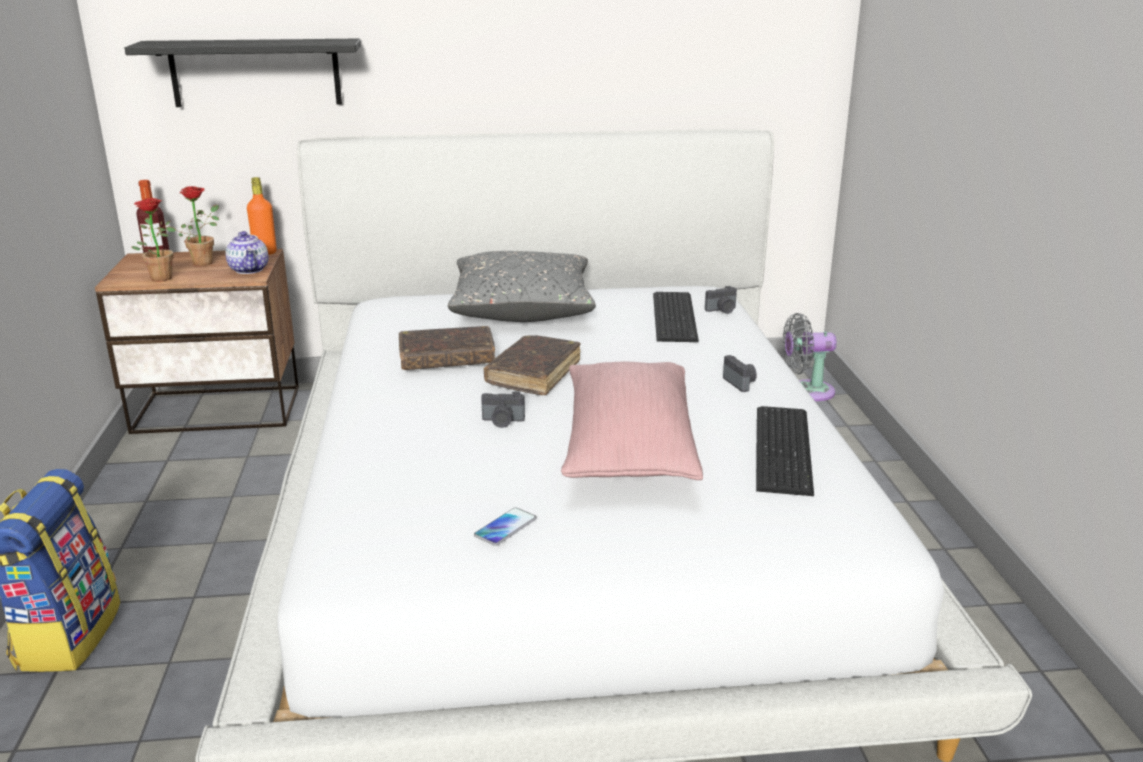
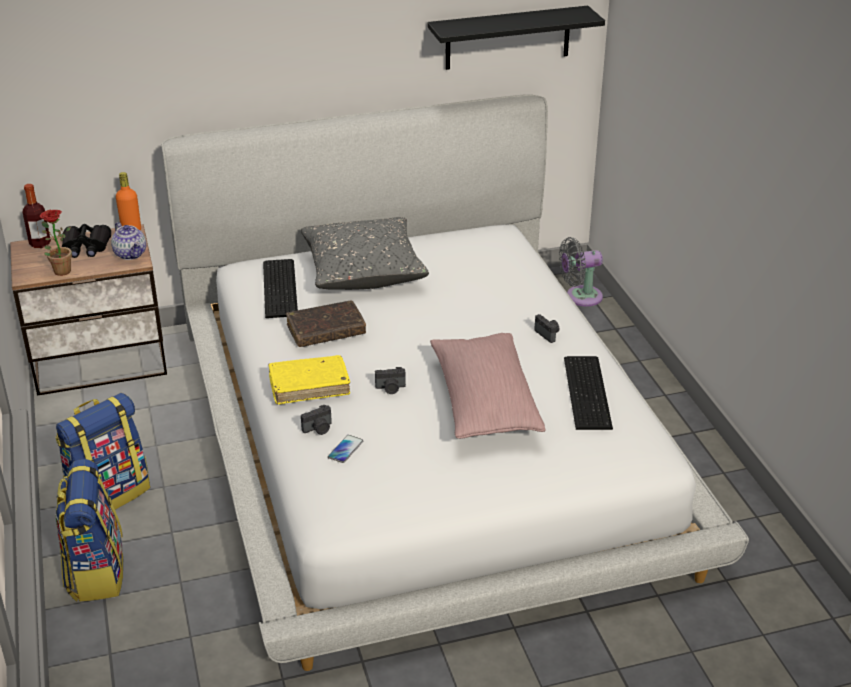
camera: 10 degrees left, 10 degrees up
(143, 544) = (109, 494): none -> backpack
(204, 262) = (86, 247): potted plant -> black binoculars
(255, 73) = (116, 86): black shelf -> black shelf (507, 38)
(395, 410) = (309, 386): none -> yellow book
(505, 527) = (424, 476): phone -> phone (345, 449)
(534, 374) = (397, 340): brown book -> none
(676, 316) = (486, 268): keyboard -> keyboard (281, 287)
(722, 310) = (519, 257): camera -> camera (318, 429)

